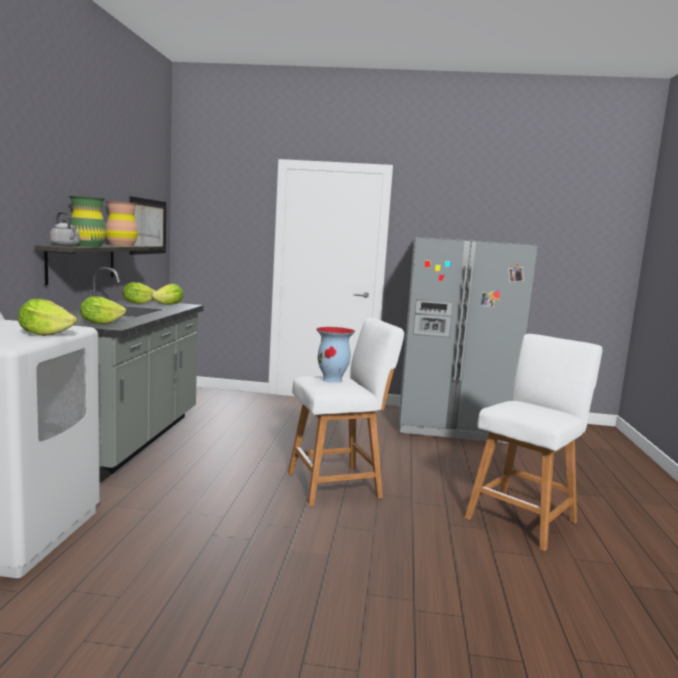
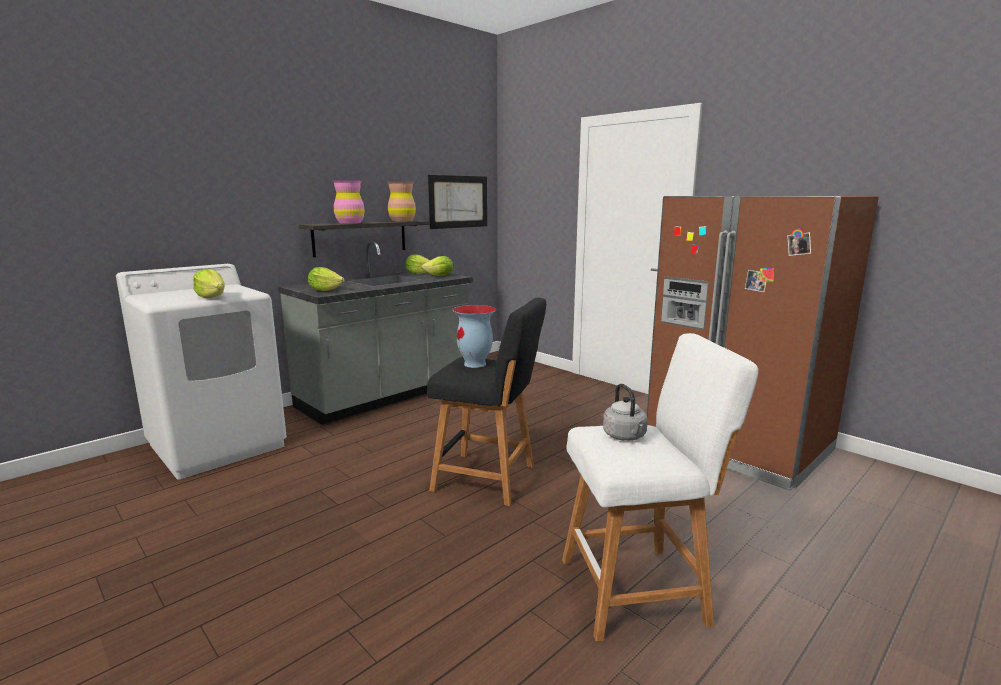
camera: 40 degrees right, 5 degrees up
(66, 246) = (319, 224): grey kettle -> grey kettle (625, 437)
(87, 245) = (350, 223): green vase -> pink vase
(338, 484) = (489, 479): white stool -> black stool
(451, 425) = (738, 446): grey fridge -> brown fridge

